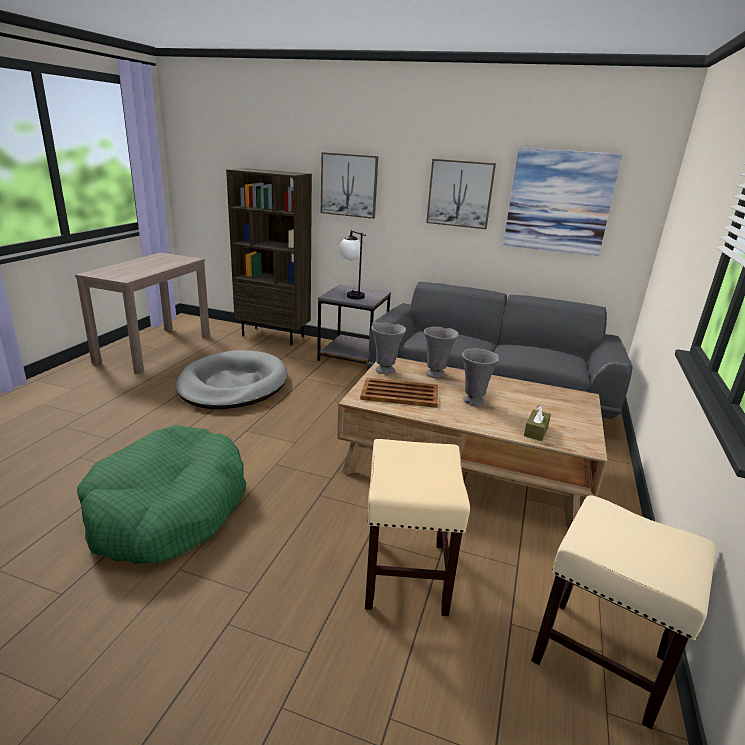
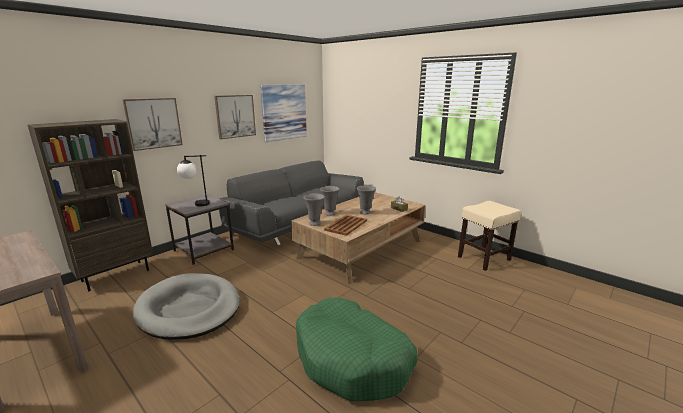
camera: 65 degrees left, 5 degrees down
(406, 575) = (437, 284): beige stool -> none

